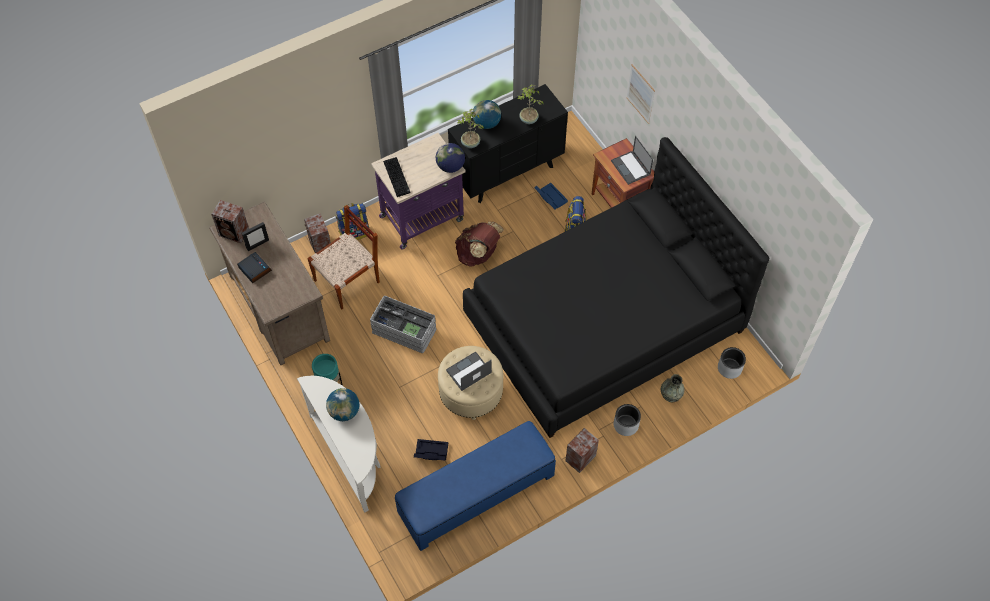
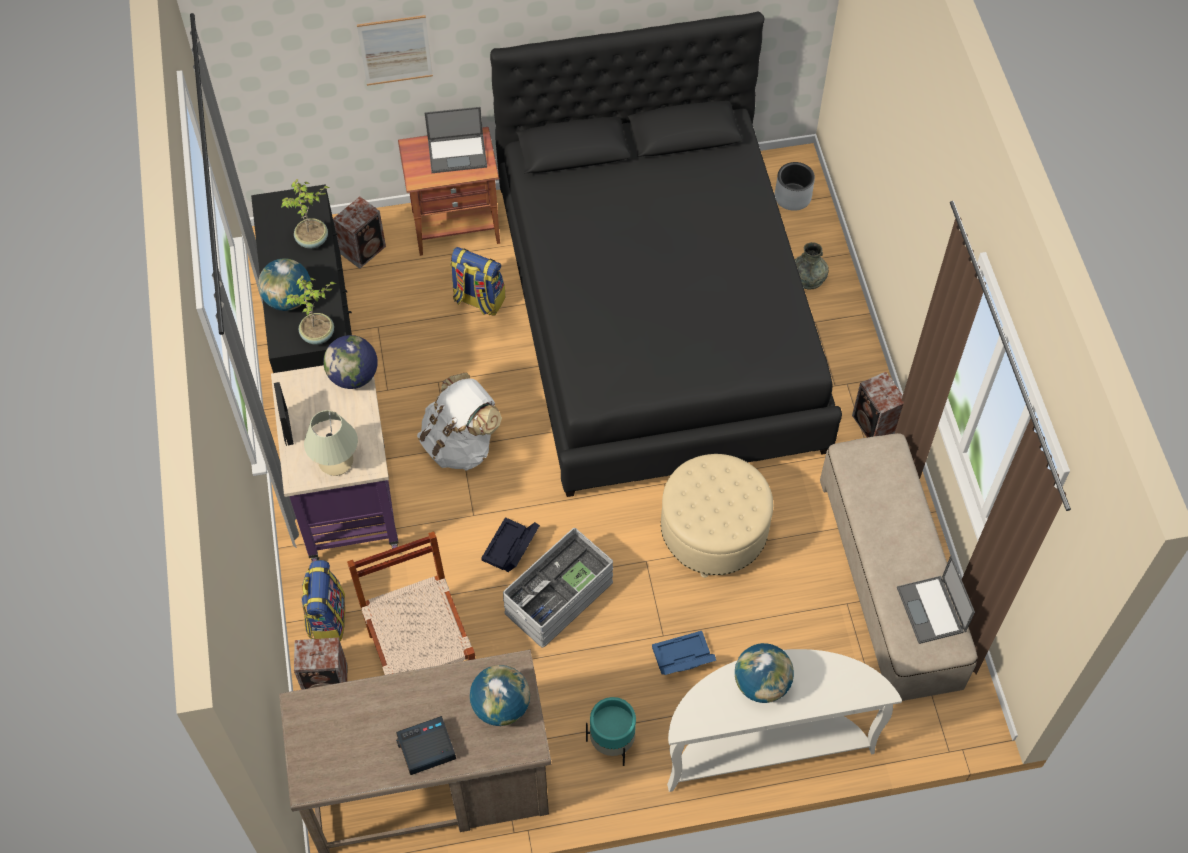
camera: 70 degrees left, 0 degrees up
(234, 233) = (328, 763): speaker -> speaker (364, 249)
(257, 244) = (372, 729): picture frame -> picture frame (286, 427)
(286, 293) = (501, 706): none -> globe
(397, 177) = (336, 461): keyboard -> beige table lamp
(430, 453) = (799, 625): black storage box -> black storage box (510, 549)
(468, 372) = (715, 501): laptop -> laptop (932, 610)
(475, 494) = (890, 582): blue bench -> beige bench
(478, 254) = (460, 444): brown backpack -> white backpack
(550, 197) = (399, 311): blue storage box -> blue storage box (681, 659)
(626, 425) = (839, 350): grey planter -> none

